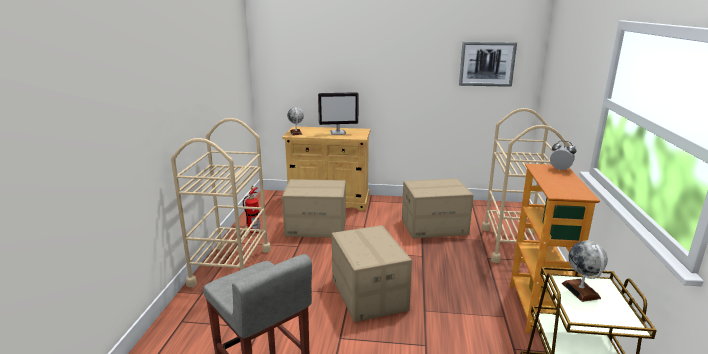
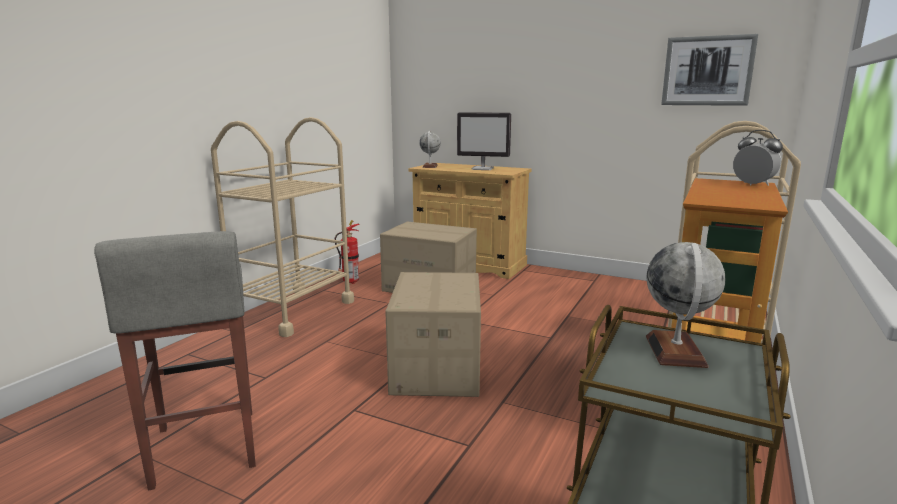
camera: 20 degrees right, 5 degrees down
(434, 226) = (595, 307): cardboard box -> none

